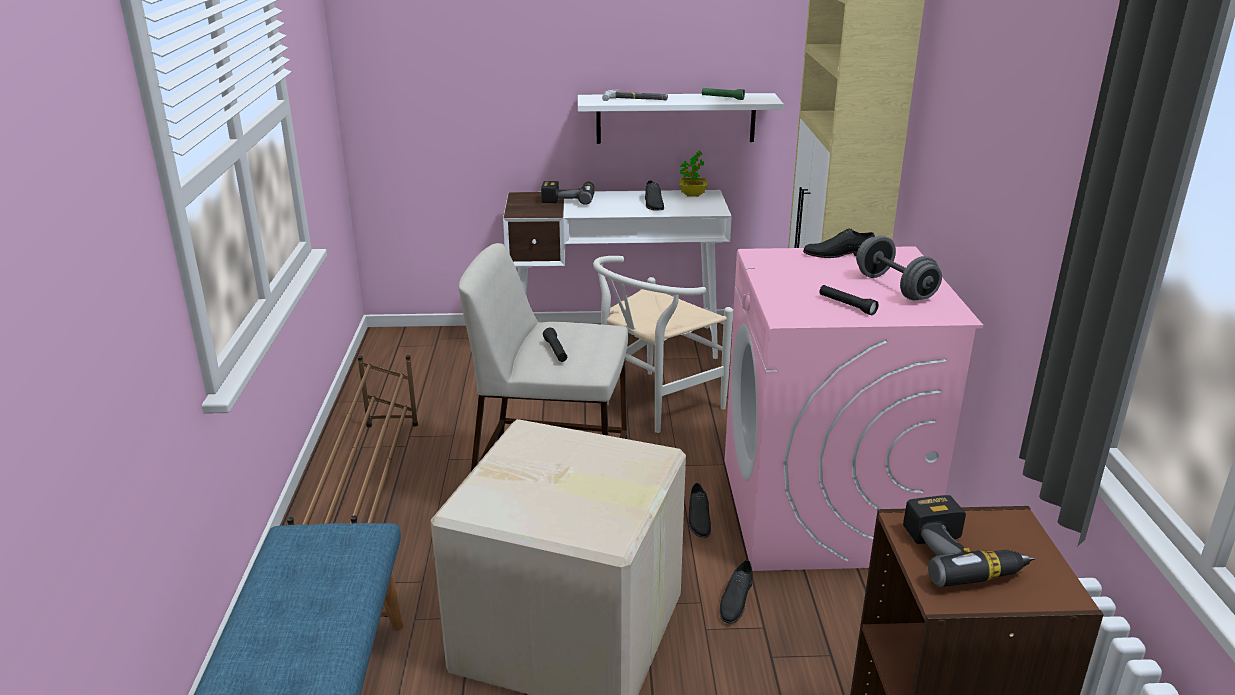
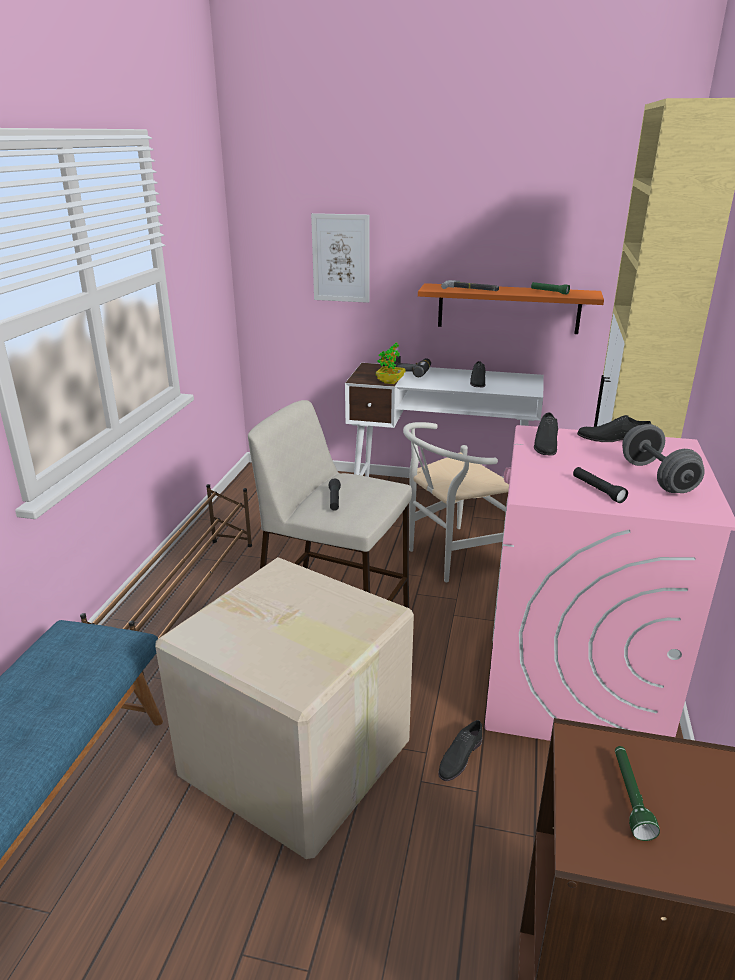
camera: 15 degrees right, 0 degrees up
(475, 70) = (341, 258): none -> picture
(676, 118) = (508, 308): white shelf -> orange shelf
(692, 194) = (516, 376): potted plant -> potted plant (390, 382)
(698, 518) = (453, 668): black shoe -> black shoe (545, 444)
(961, 555) = (630, 797): power drill -> green flashlight

